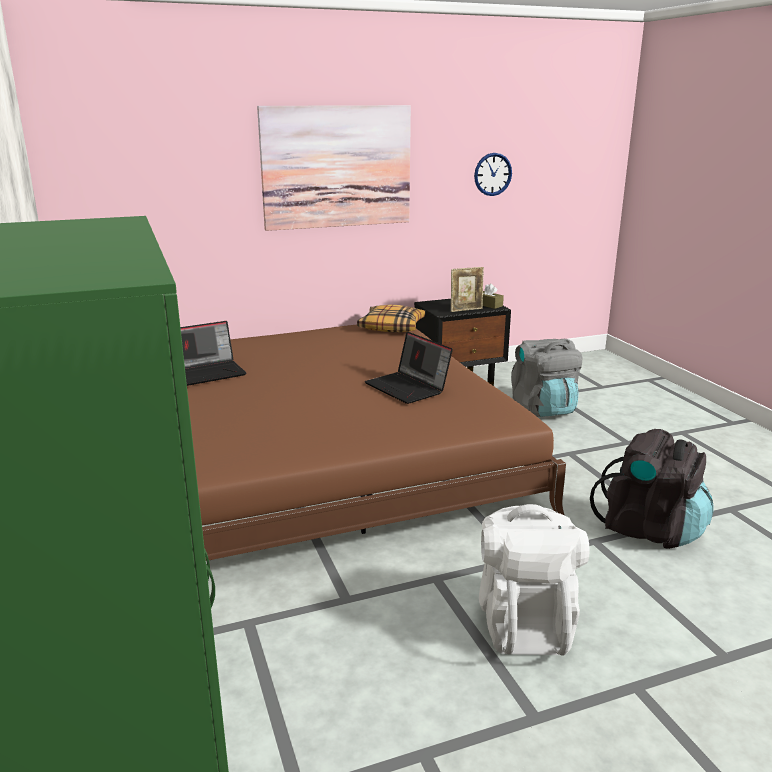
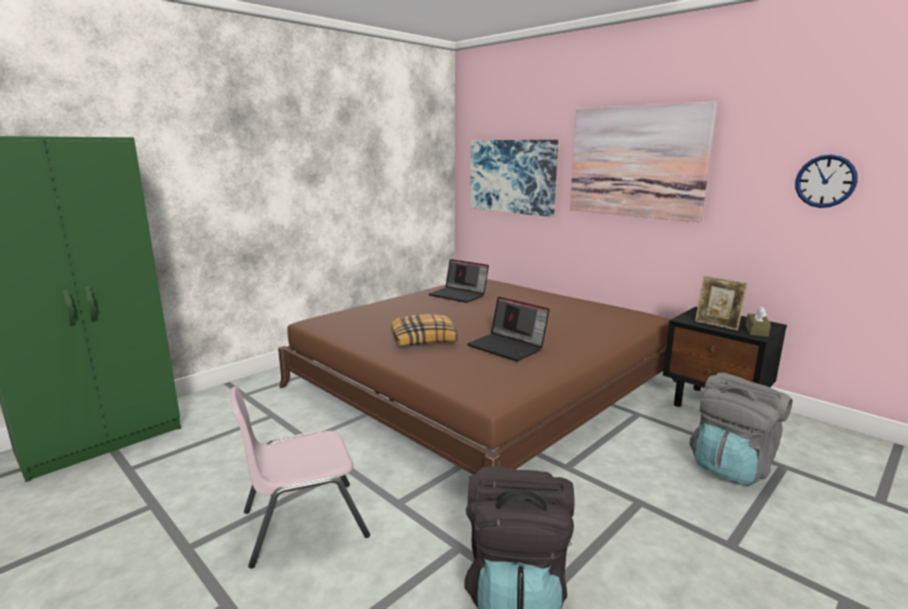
camera: 65 degrees right, 5 degrees down
(162, 197) = (512, 176): none -> picture
(392, 327) = (637, 317): pillow -> pillow (424, 339)
(408, 388) = (508, 347): laptop -> laptop turned 75 degrees counterclockwise
(524, 622) = (303, 523): white backpack -> pink chair

